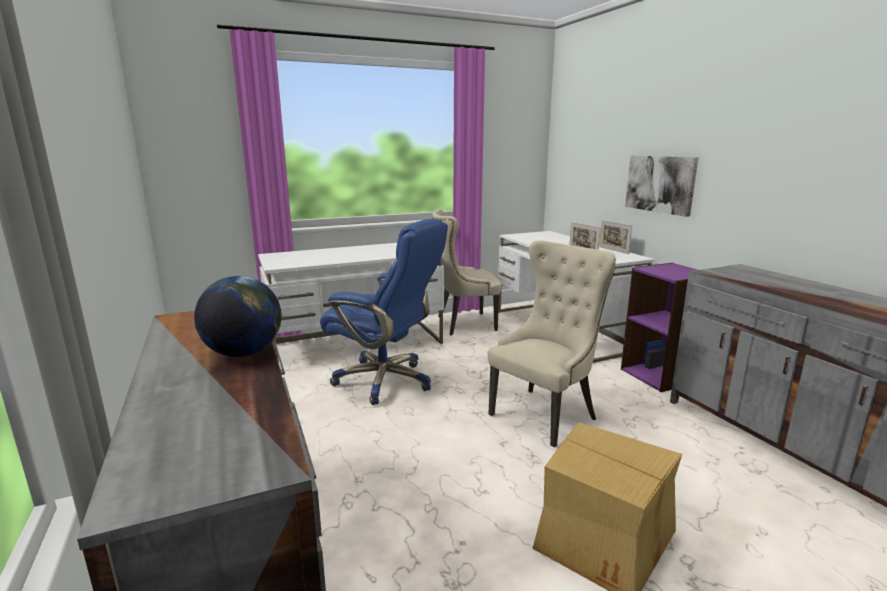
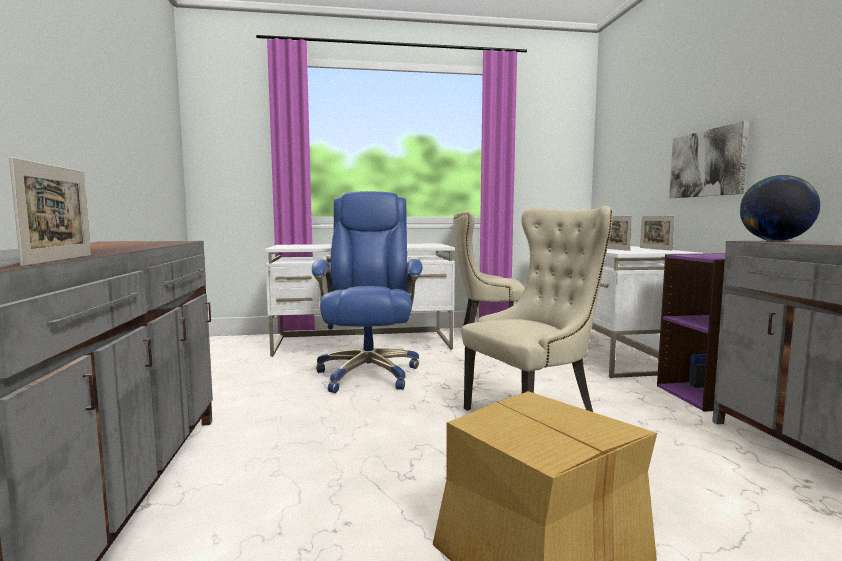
camera: 15 degrees right, 10 degrees down
(244, 354) = (118, 248): globe -> globe (775, 241)
(284, 414) = (60, 260): none -> picture frame
(386, 383) = (370, 373): blue office chair -> blue office chair turned 135 degrees counterclockwise

